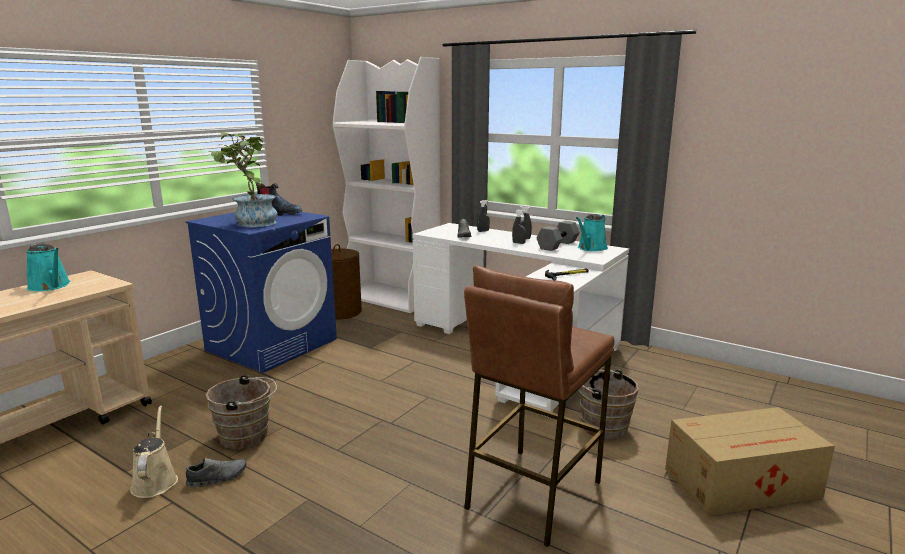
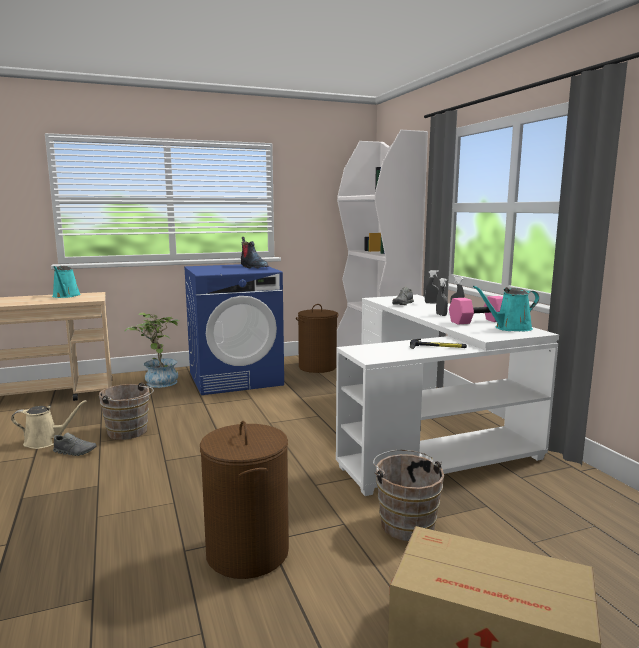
camera: 35 degrees right, 5 degrees down
(155, 481) = (46, 441): beige watering can -> beige watering can turned 60 degrees clockwise
(250, 223) = (216, 270): potted plant -> potted plant (158, 381)
(532, 494) = (247, 552): brown stool -> brown laundry basket
(557, 245) = (478, 321): grey dumbbell -> pink dumbbell

